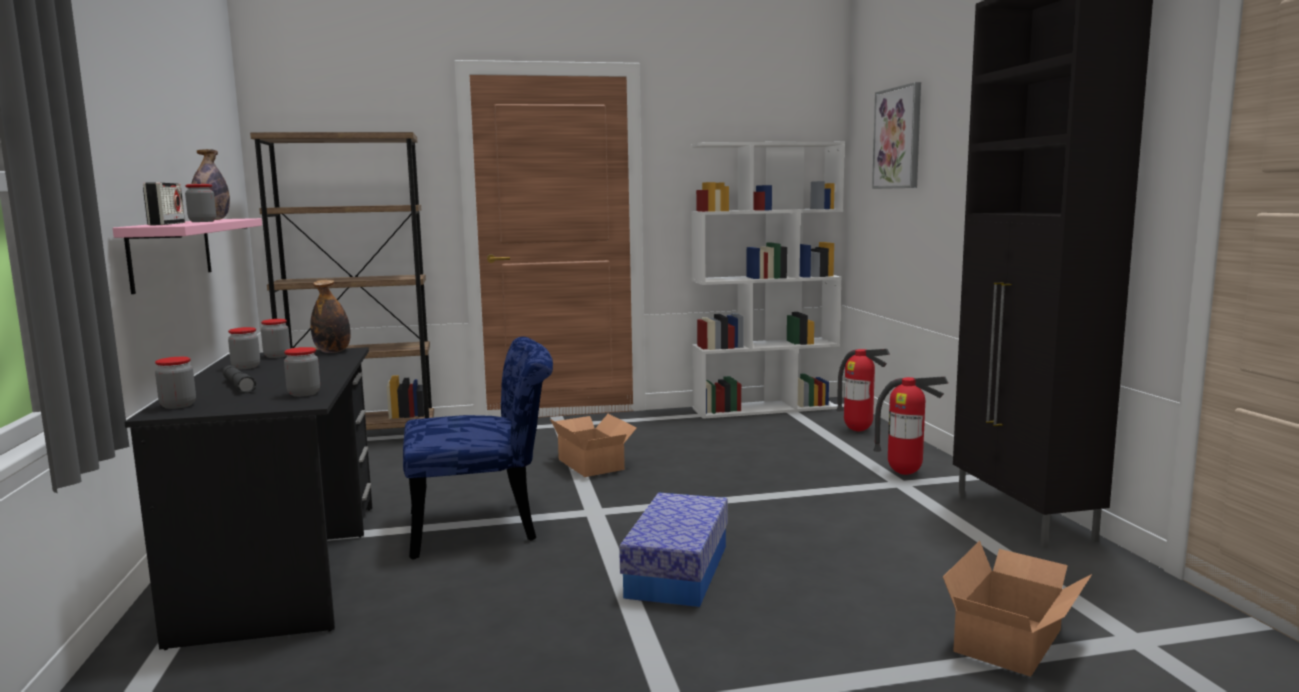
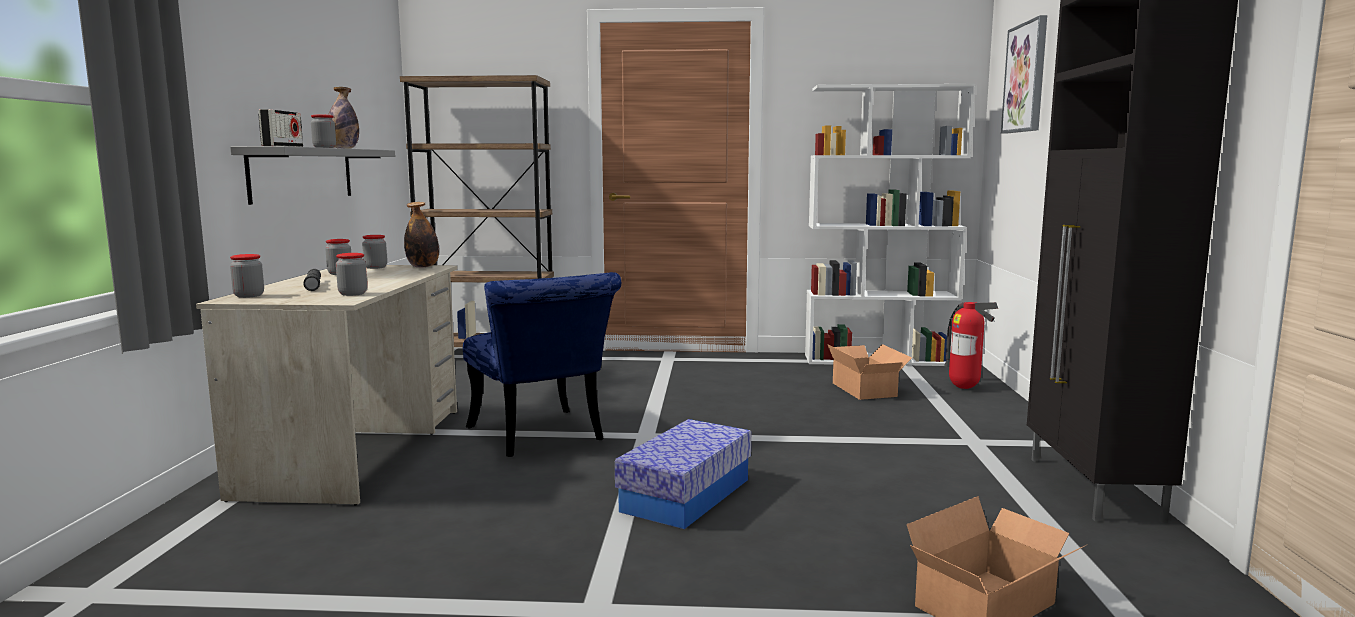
camera: 15 degrees right, 0 degrees up
(172, 252) = (302, 174): pink shelf -> grey shelf
(286, 566) = (357, 450): black desk -> beige desk
(486, 526) = (541, 437): blue chair -> blue chair turned 60 degrees clockwise
(592, 463) = (674, 394): cardboard box -> cardboard box (865, 389)
(905, 473) = (986, 432): fire extinguisher -> none

